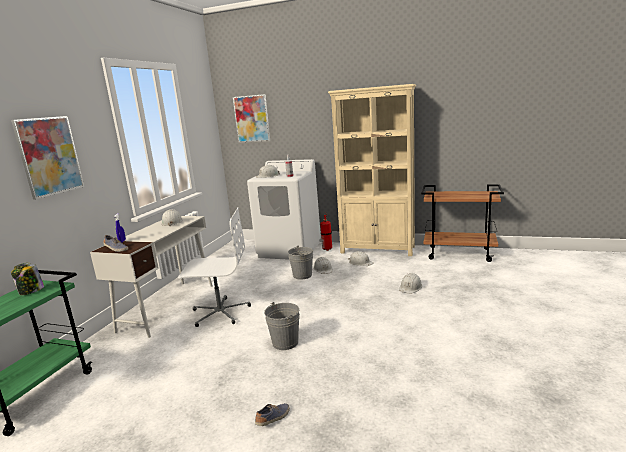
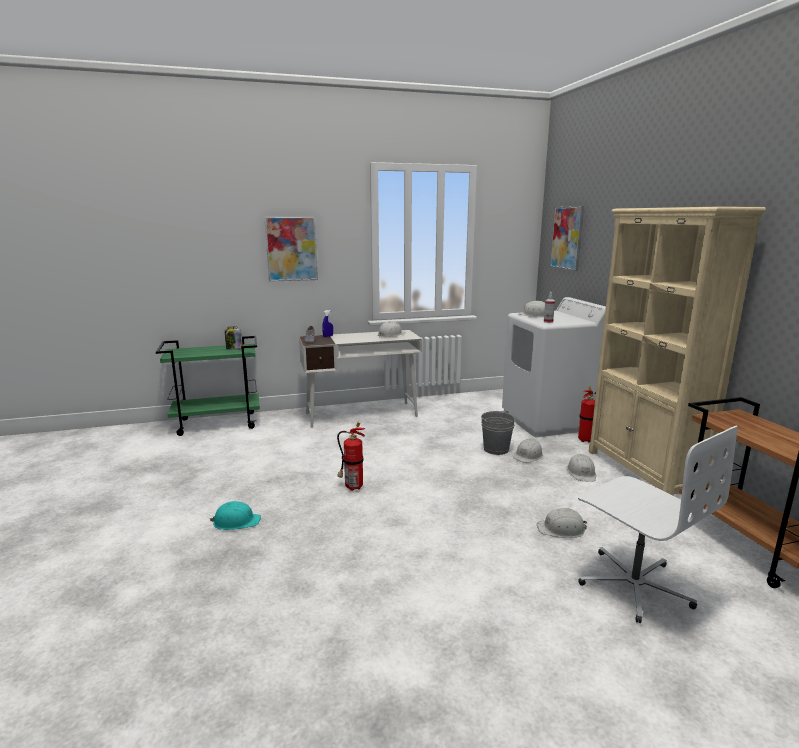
camera: 55 degrees right, 0 degrees up
(220, 312) = (374, 438): white office chair -> white office chair (634, 584)
(273, 419) = (236, 522): shoe -> turquoise hard hat
(285, 342) = (352, 487): grey bucket -> fire extinguisher

